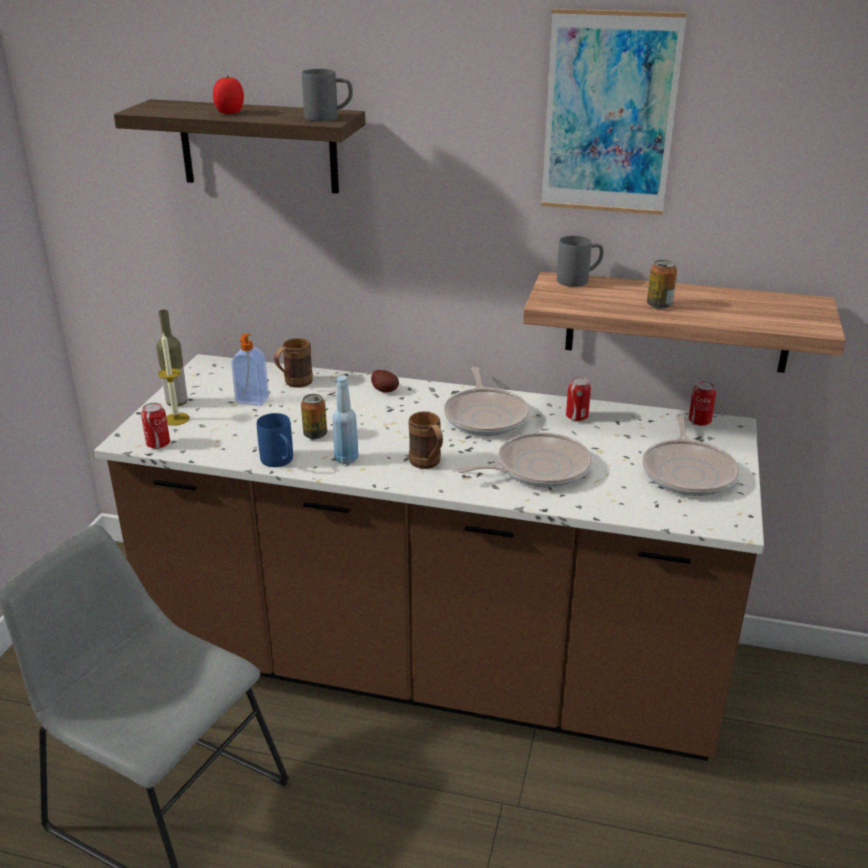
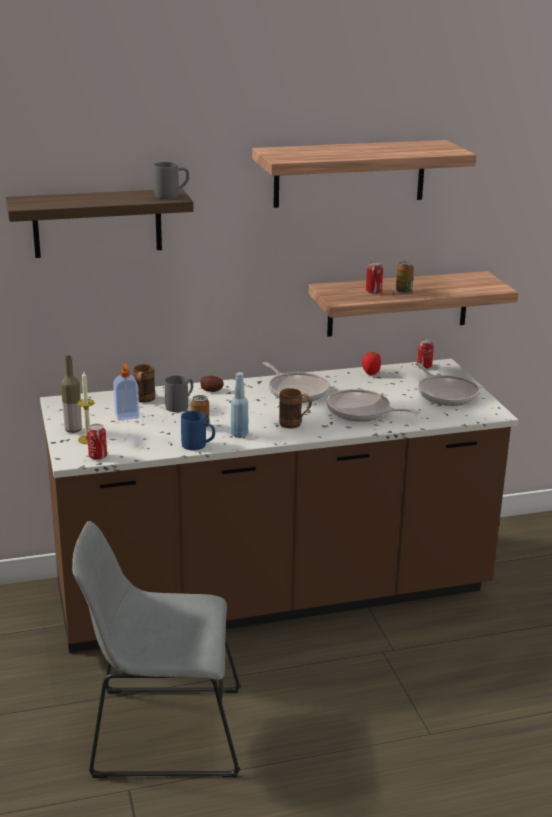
camera: 30 degrees left, 5 degrees down
(230, 113) = (95, 200): tomato -> tomato (371, 373)
(537, 468) = (361, 412): frying pan -> frying pan turned 105 degrees counterclockwise
(577, 417) = (352, 379): can -> can (373, 291)
(579, 280) = (340, 285): grey mug -> grey mug (180, 406)
(609, 114) = (350, 173): picture -> shelf

